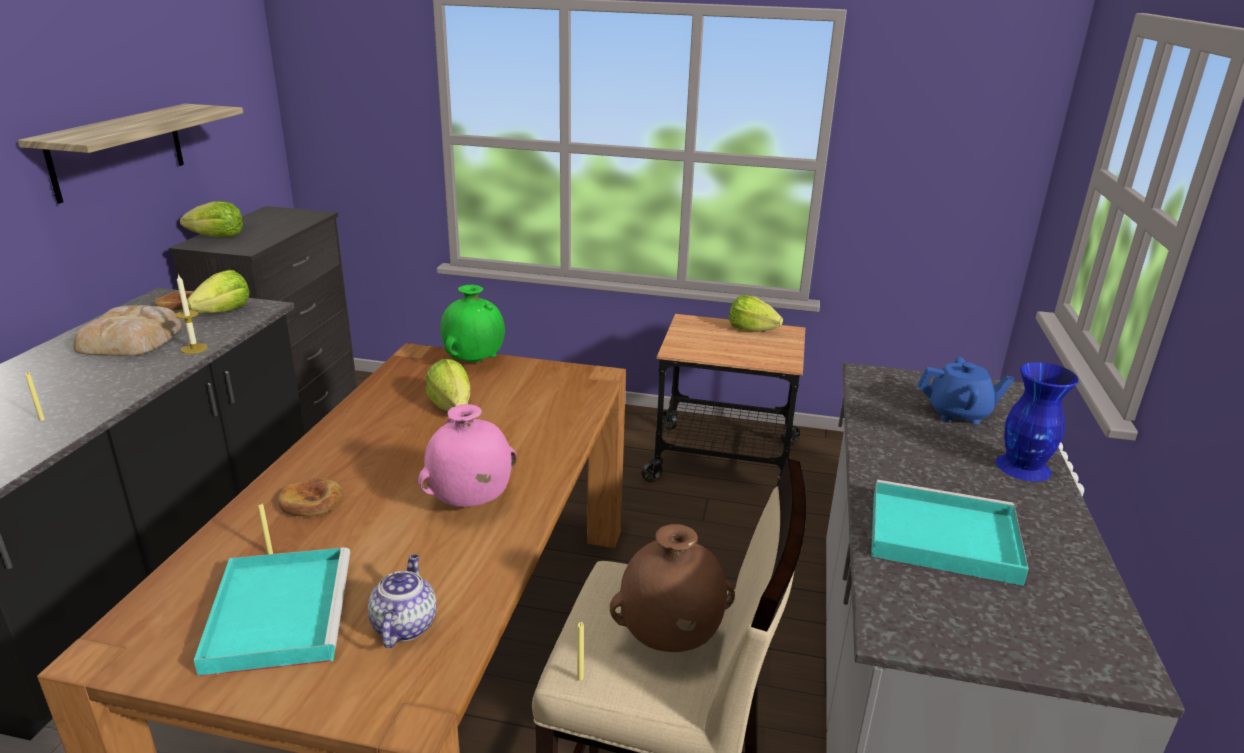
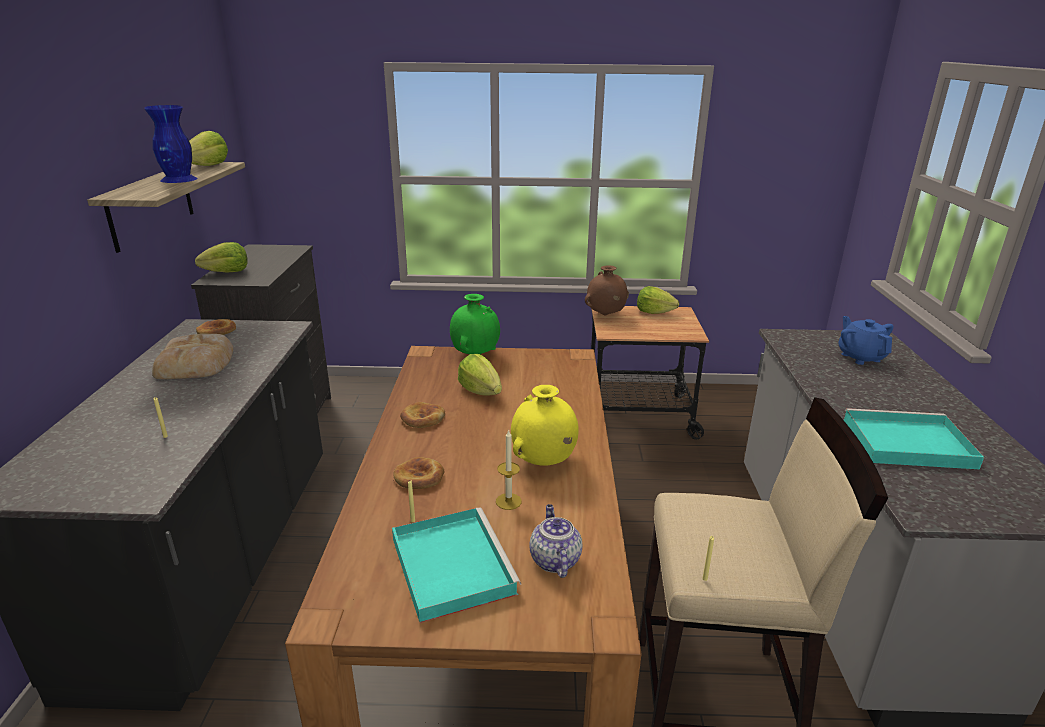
camera: 10 degrees left, 0 degrees up
(194, 348) = (255, 365): candle -> candle (508, 501)
(224, 312) = (259, 333): lettuce -> lettuce (208, 166)
(361, 432) = (422, 418): none -> bread
(470, 503) = (543, 462): pink vase -> yellow vase
(669, 640) = (750, 542): brown vase -> brown vase (605, 315)
(958, 413) = (860, 357): blue teapot -> blue teapot turned 105 degrees counterclockwise
(1023, 467) = (927, 389): blue vase -> blue vase (179, 179)

